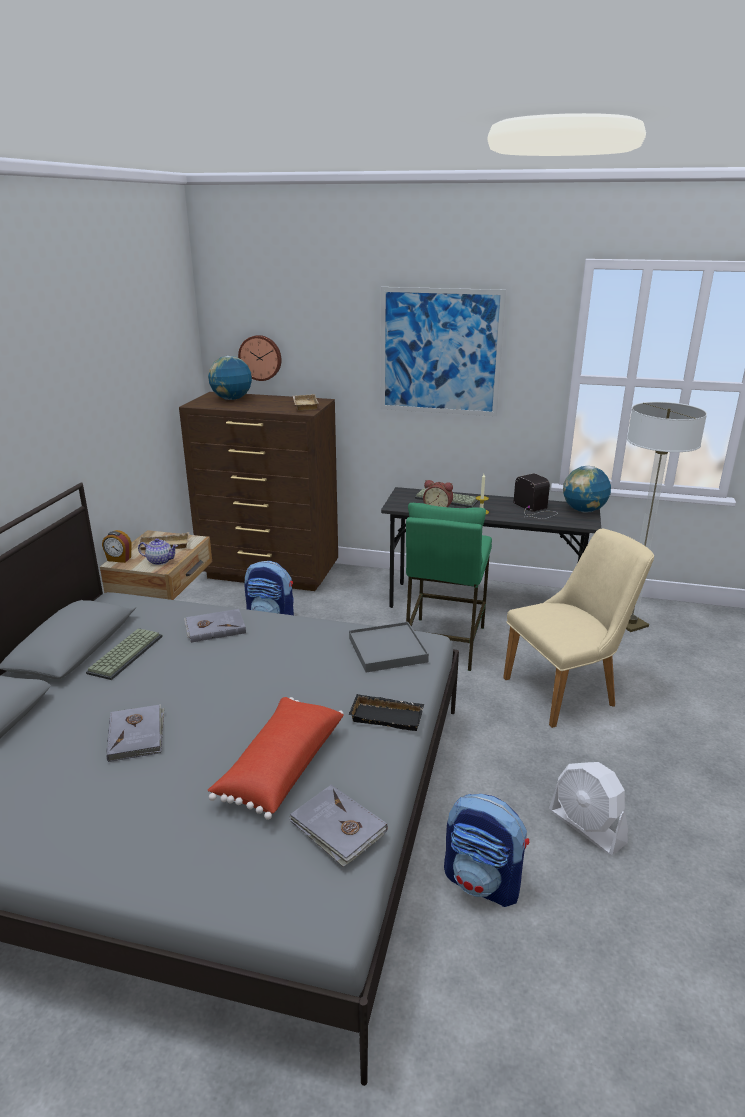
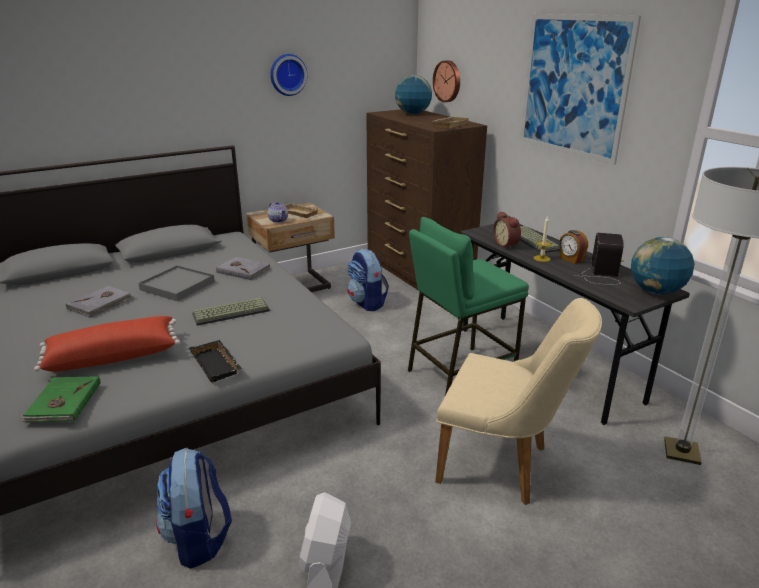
camera: 45 degrees right, 0 degrees up
(111, 378) = (287, 74): none -> wall clock
(119, 559) = (262, 212): alarm clock -> alarm clock (571, 259)
(125, 653) = (179, 264): keyboard -> keyboard (231, 312)
(338, 828) = (63, 402): grey book -> green book
(387, 650) = (303, 328): grey tray -> grey tray (177, 286)

